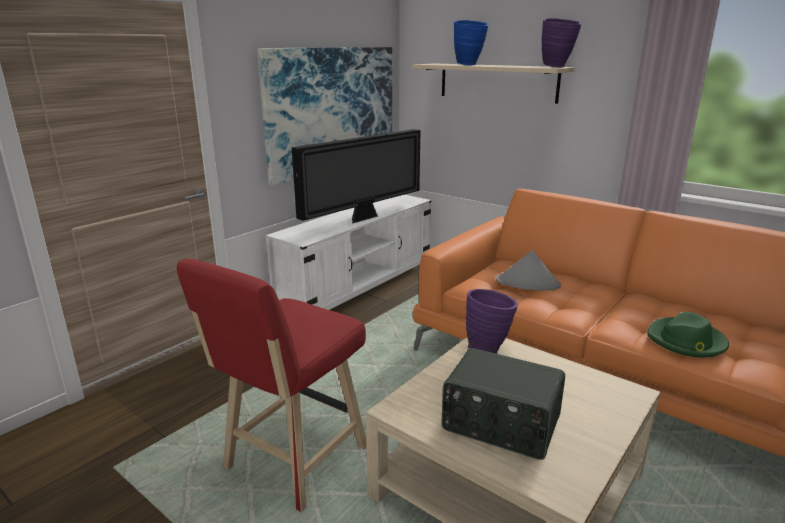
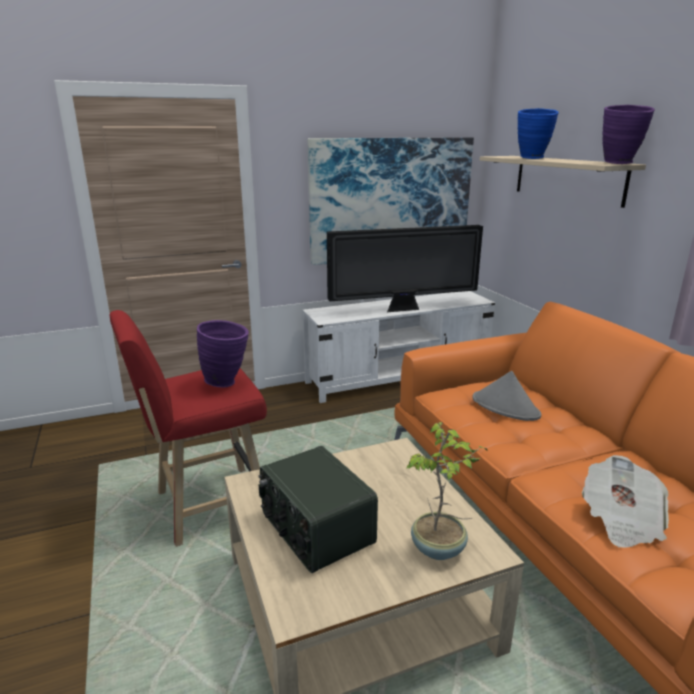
camera: 30 degrees right, 0 degrees up
(488, 349) = (390, 459): purple vase -> purple vase (227, 382)
(602, 404) = (439, 549): none -> potted plant
(686, 341) = (621, 520): green hat -> newspaper

